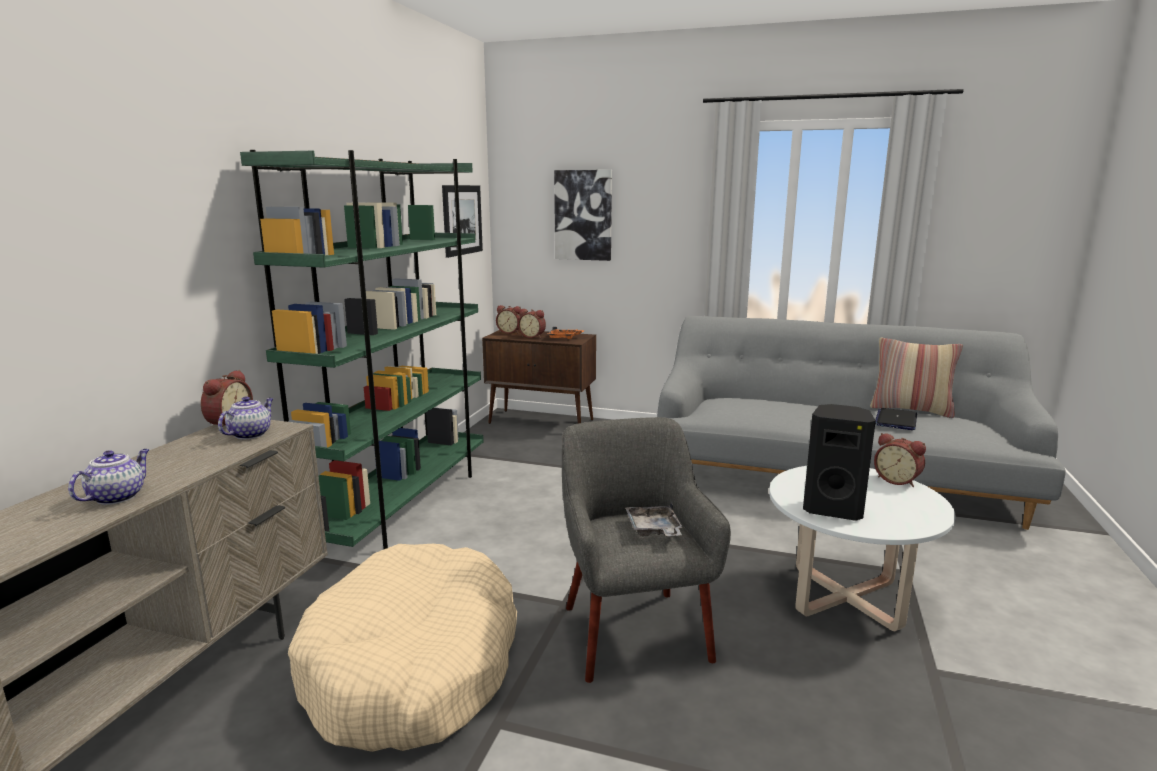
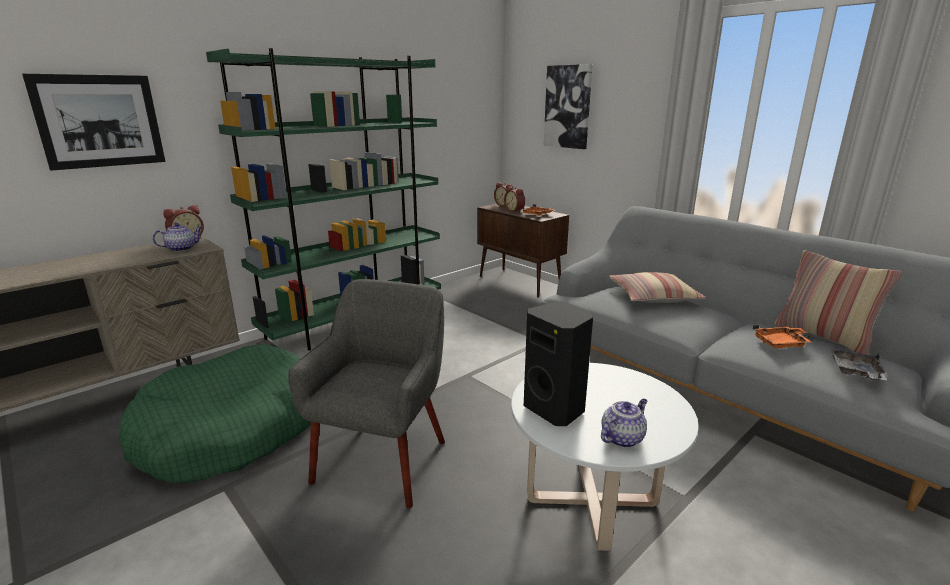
camera: 30 degrees right, 5 degrees up
(117, 497) = (57, 271): teapot -> teapot (622, 438)
(413, 667) = (231, 430): beige dog bed -> green dog bed
(462, 220) = (464, 109): picture -> picture (99, 121)
(653, 530) = (383, 381): grey tray -> grey tray (856, 372)
(756, 403) = (653, 297): none -> pillow
(896, 420) = (781, 343): laptop -> orange tray
(897, 480) = (671, 402): alarm clock -> none

